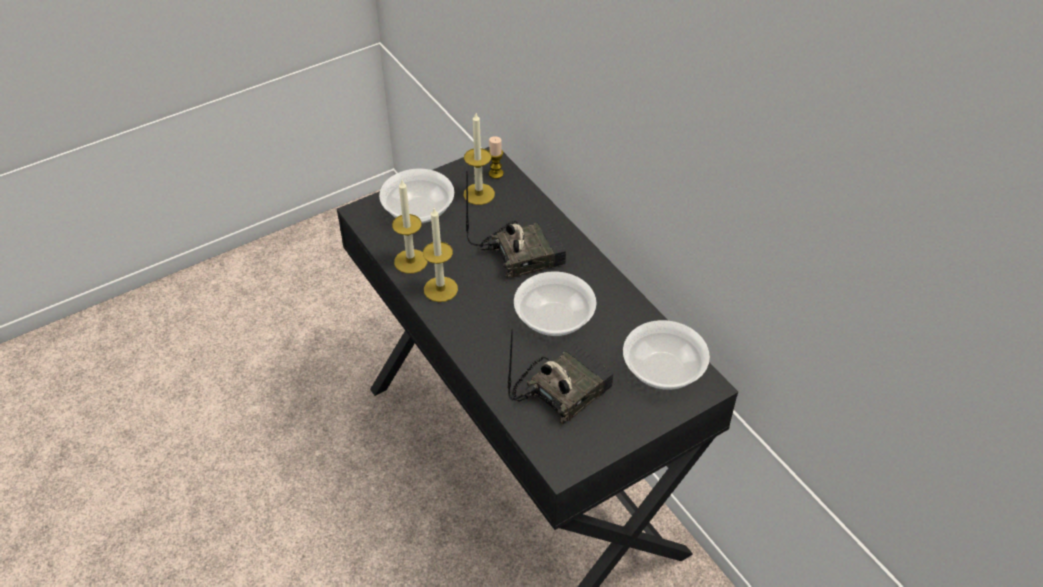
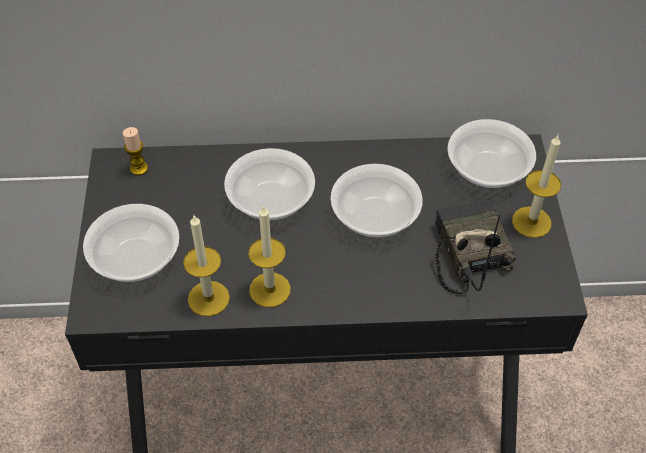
camera: 60 degrees left, 5 degrees up
(479, 194) = (157, 195): candle -> candle (531, 222)
(523, 253) = (271, 199): radio -> bowl

